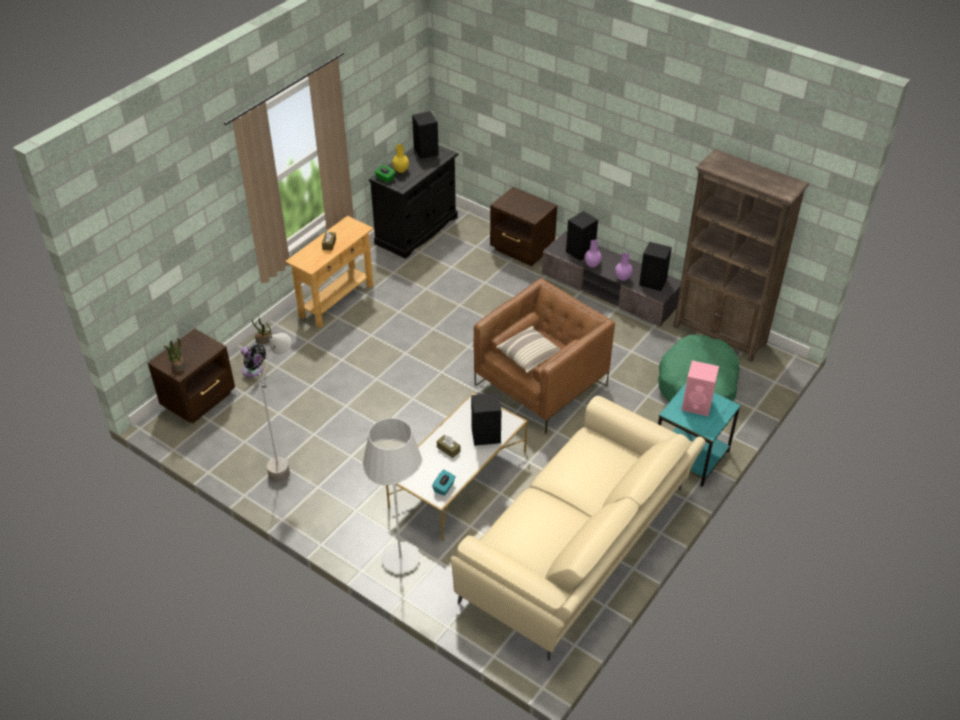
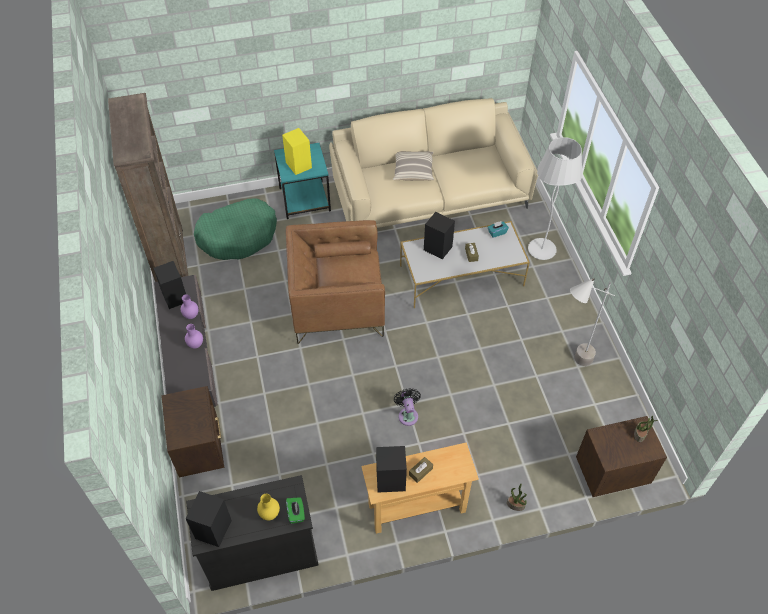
camera: 140 degrees left, 10 degrees up
(253, 371) = (546, 473): black fan -> black fan (407, 414)
(529, 356) = (355, 270): pillow -> pillow (413, 171)
(581, 251) = (184, 366): black speaker -> black speaker (390, 480)
(697, 405) = (298, 164): pink speaker -> yellow speaker

